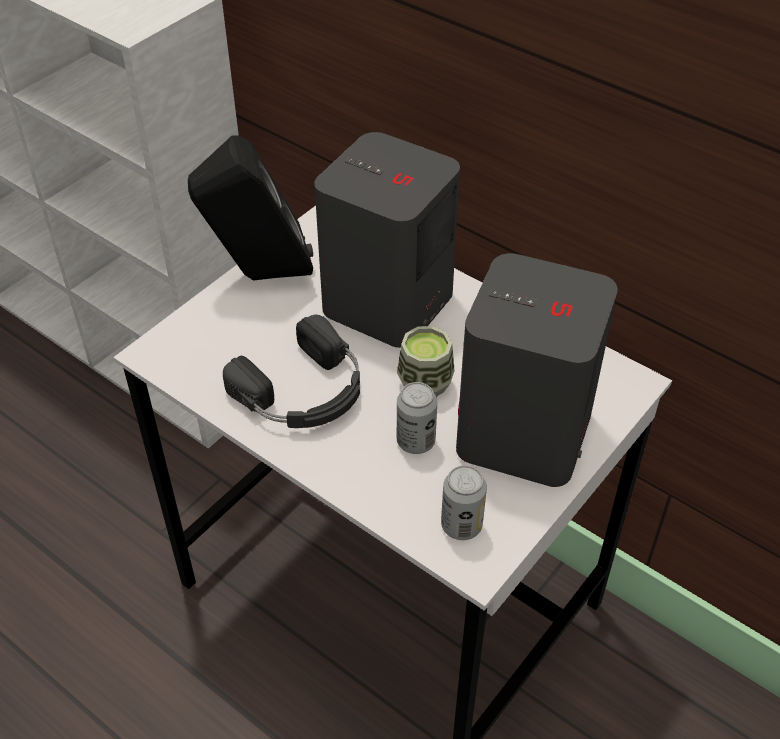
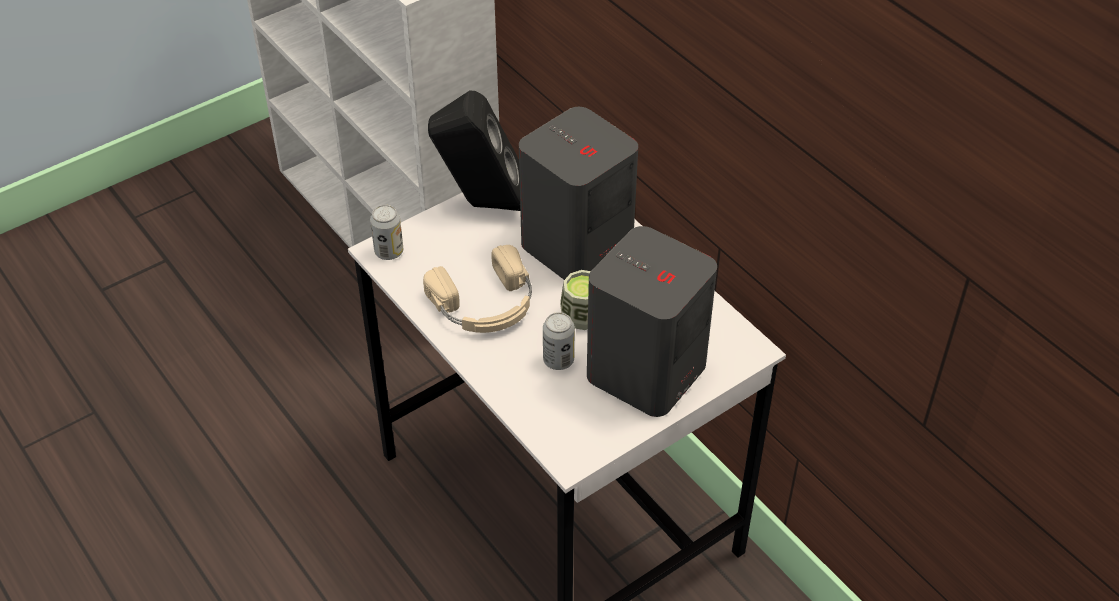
camera: 15 degrees right, 0 degrees up
(304, 391) = (485, 304): black headphones -> beige headphones
(461, 525) = (570, 429): can -> can (389, 252)

